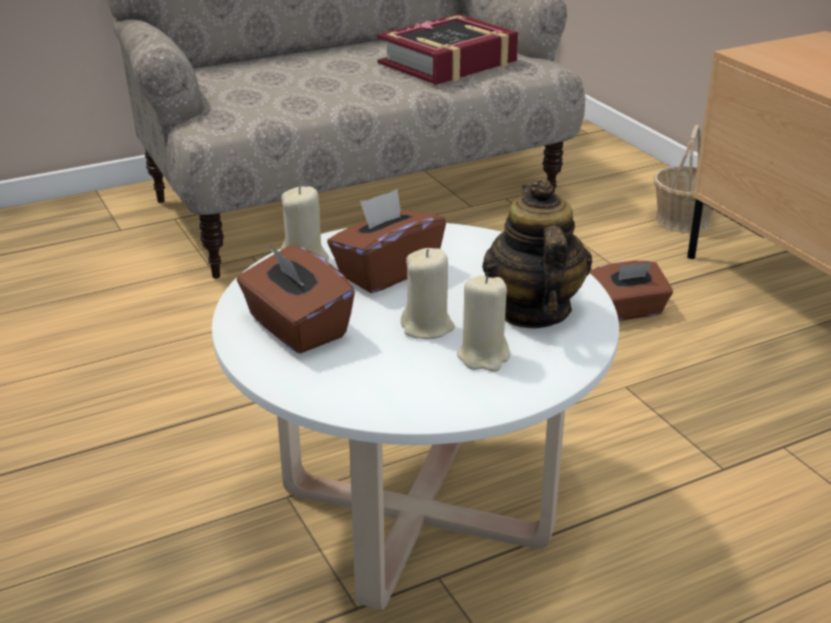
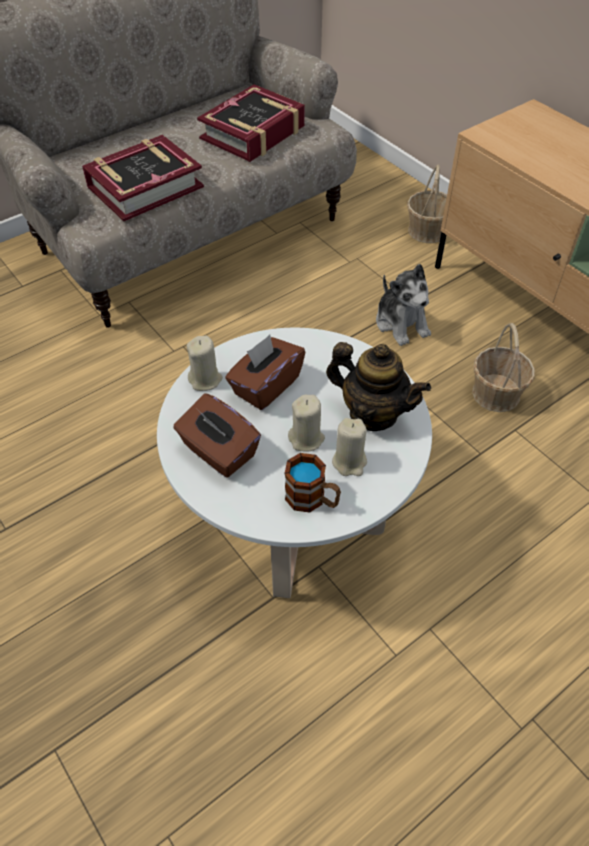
camera: 10 degrees left, 20 degrees up
(293, 96) = (145, 187): none -> book
(416, 389) = (312, 499): none -> mug
(533, 311) = (373, 413): teapot -> teapot turned 135 degrees clockwise
(627, 311) = (401, 323): brown tissue box -> plush toy
(758, 402) = (495, 394): none -> basket

